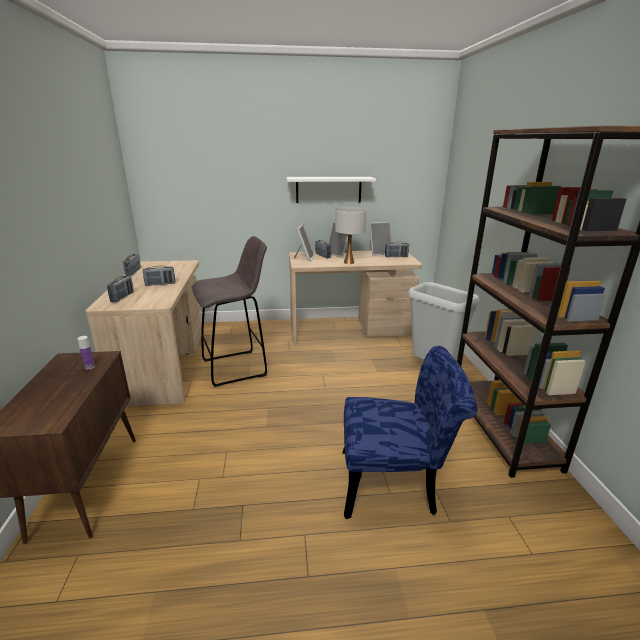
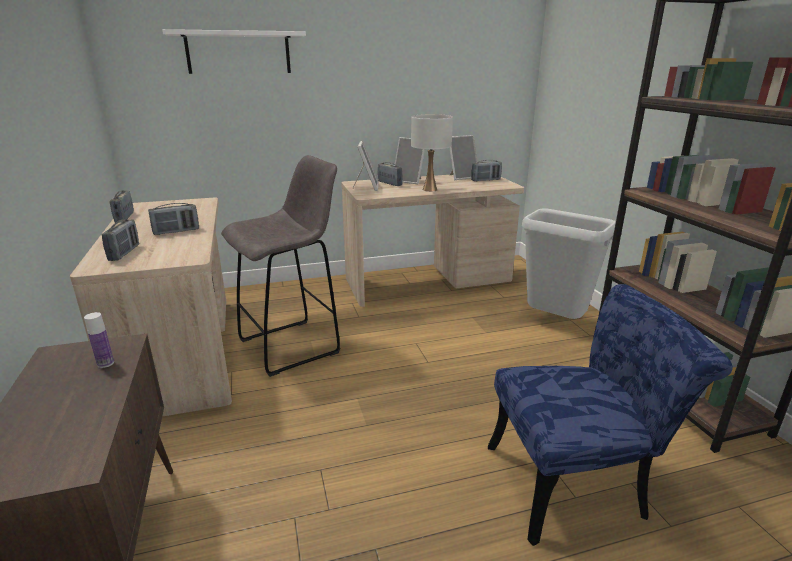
camera: 10 degrees left, 0 degrees up
(328, 189) = (391, 93): white shelf -> white shelf (238, 52)

